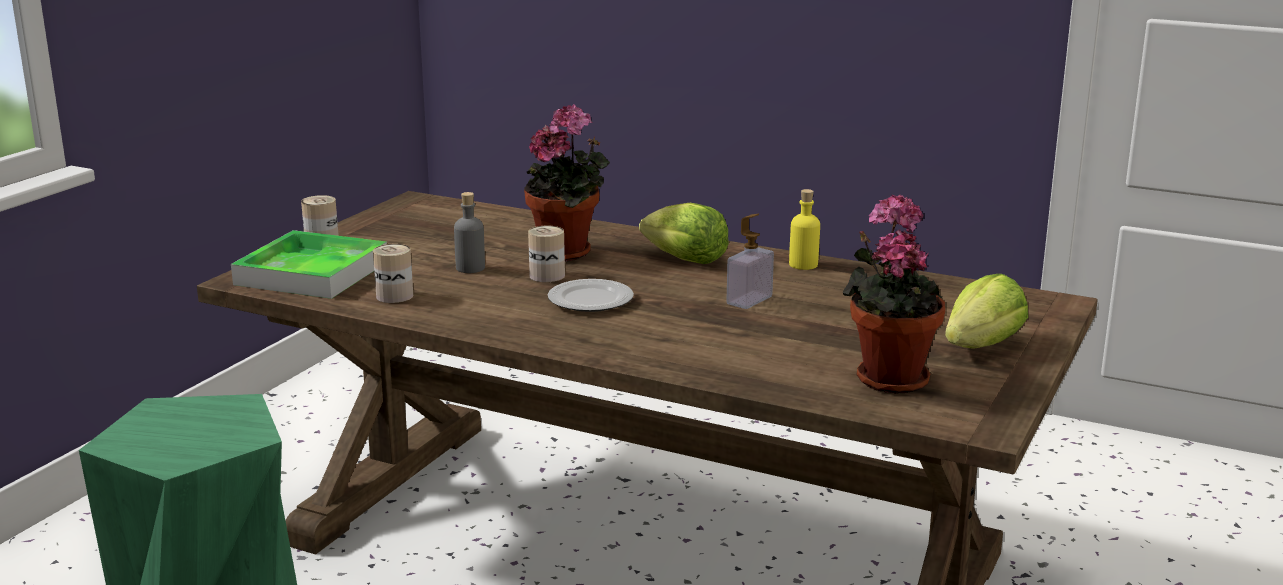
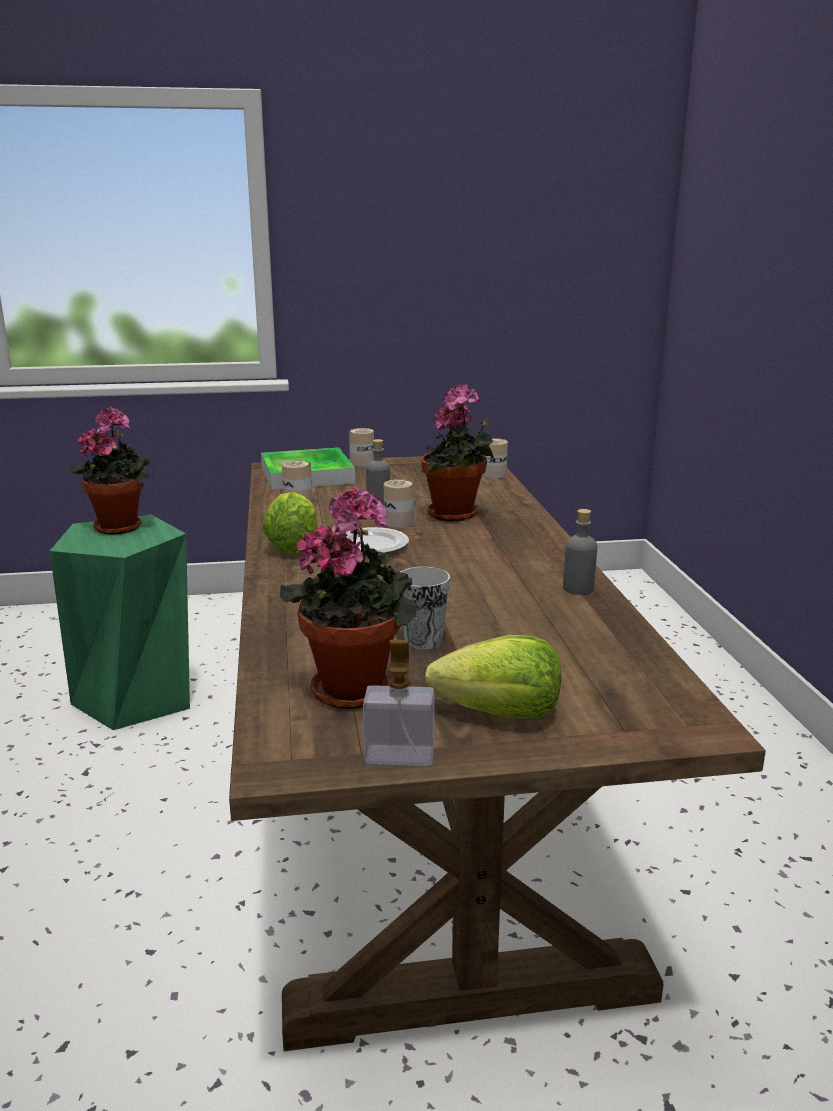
camera: 55 degrees right, 0 degrees up
(158, 422) = (121, 526): none -> potted plant
(479, 209) = (493, 475): none -> can
(685, 259) = (509, 549): lettuce -> lettuce (293, 546)
(749, 300) = (456, 591): soap dispenser -> soap dispenser (399, 756)
(803, 265) = (578, 588): yellow bottle -> grey bottle
(833, 336) = (423, 641): none -> cup

